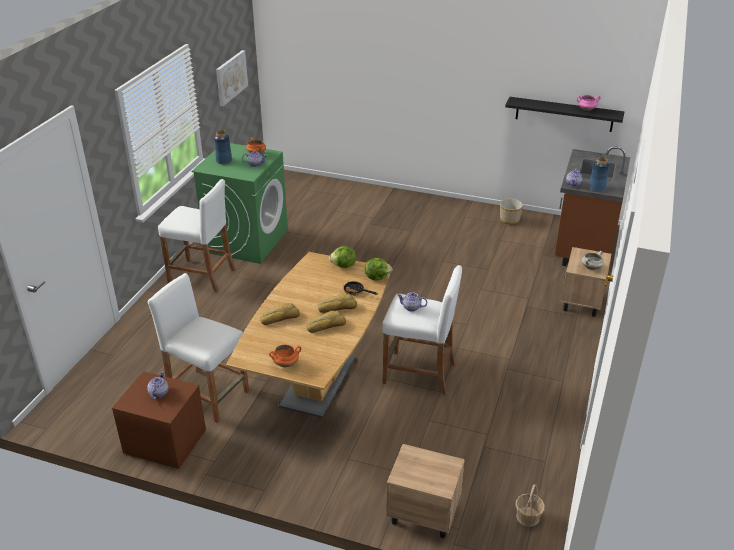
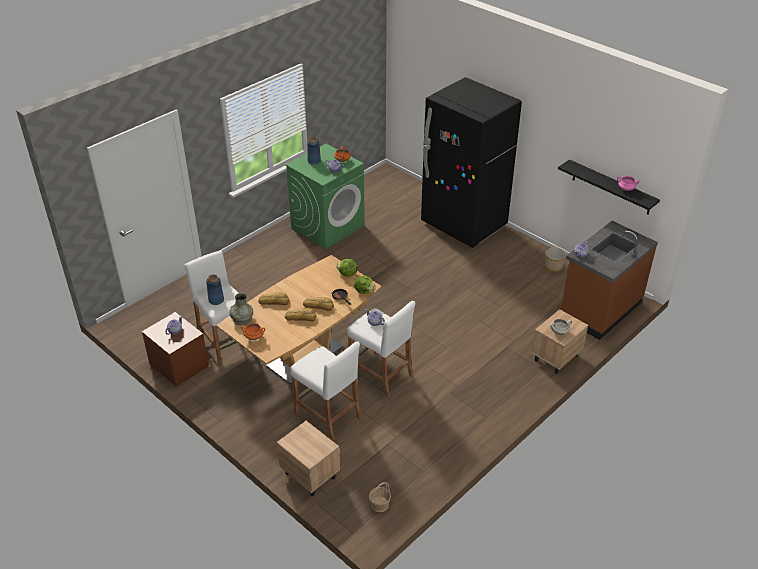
camera: 25 degrees right, 5 degrees up
(202, 276) = (277, 247): white stool -> white stool (328, 415)
(231, 77) = (350, 89): picture -> none
(254, 347) = (242, 318): none -> grey vase
(392, 204) = (464, 225): none -> black fridge
(597, 188) = (598, 264): blue vase -> blue vase (216, 300)

